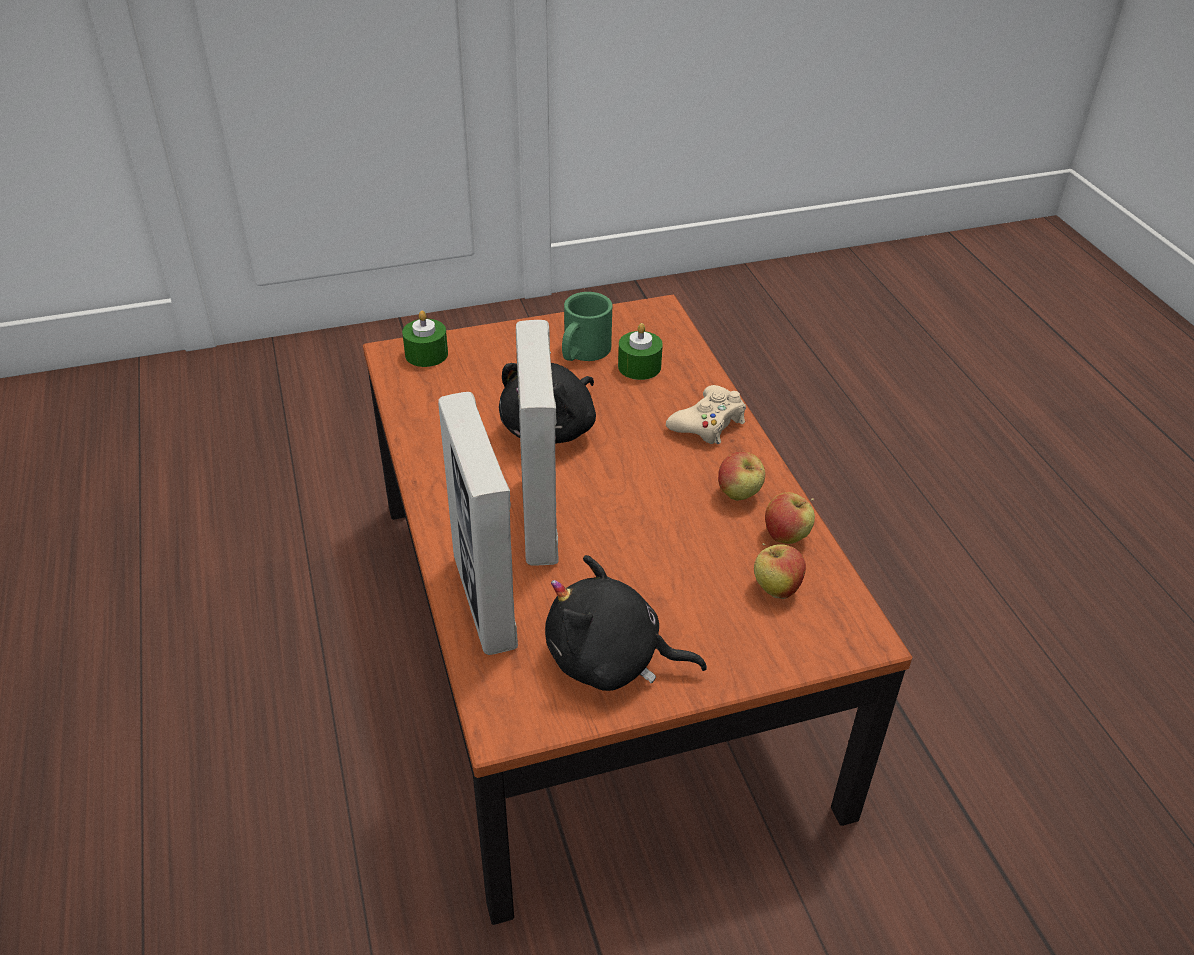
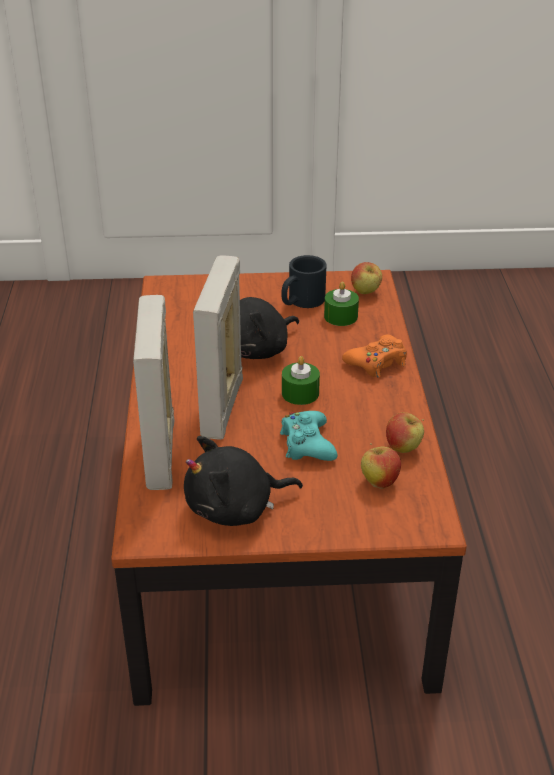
camera: 15 degrees right, 5 degrees down
(426, 354) = (186, 288): green candle -> green candle (300, 393)
(582, 353) = (301, 302): green mug -> black mug
(611, 660) = (235, 508): black plush toy -> black plush toy turned 45 degrees counterclockwise
(667, 552) = (307, 444): none -> turquoise game controller
(708, 423) = (377, 362): beige game controller -> orange game controller
(739, 495) = (379, 414): apple -> apple (365, 292)

